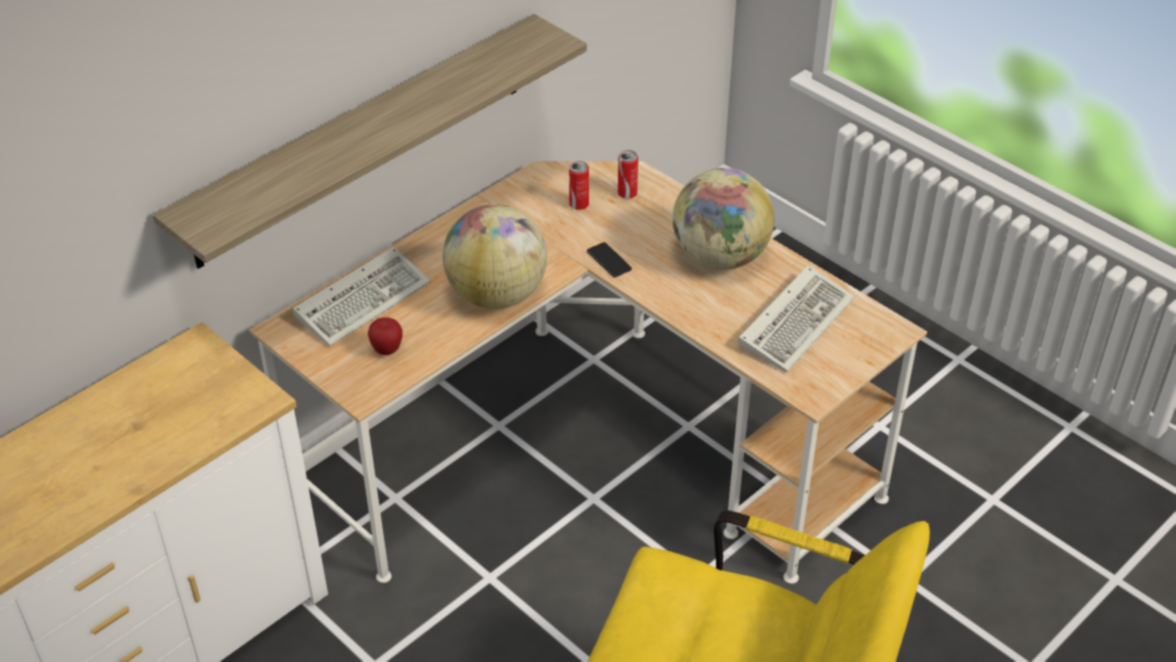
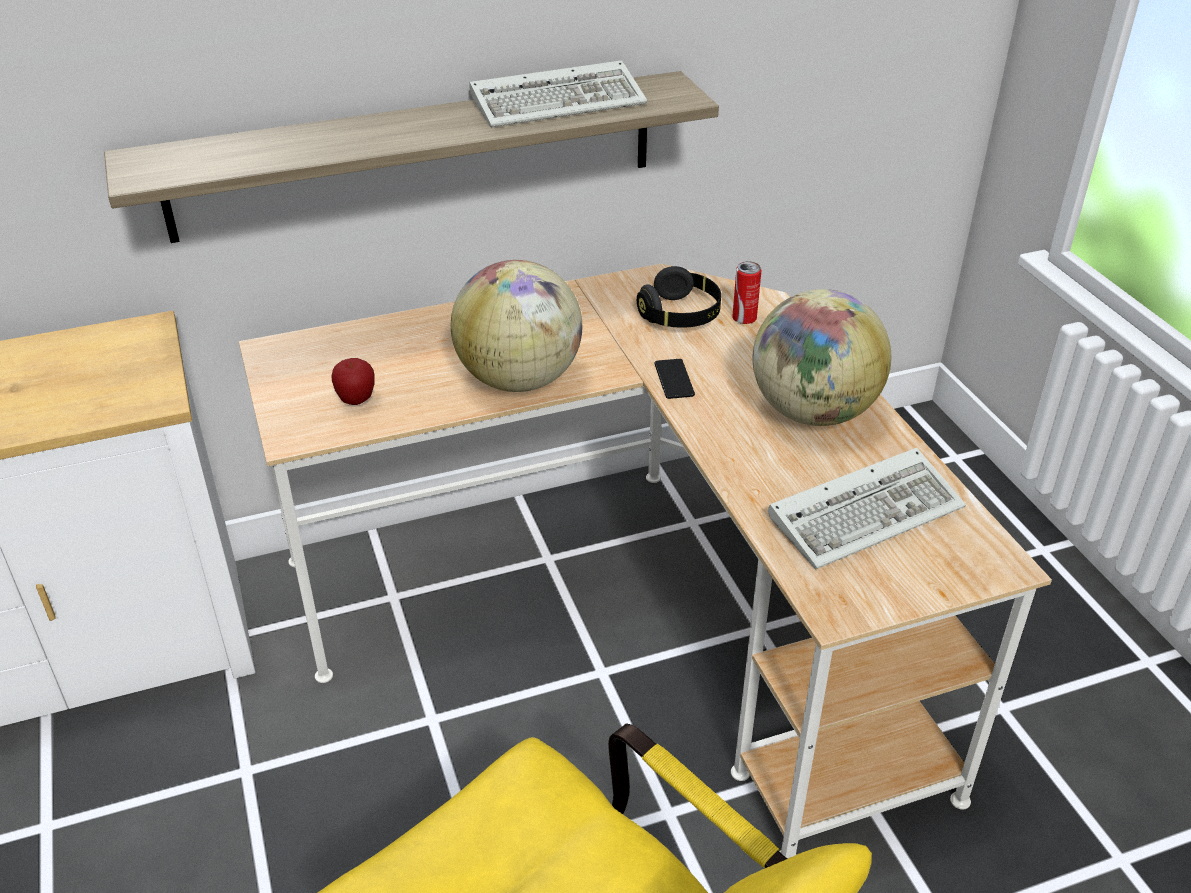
camera: 25 degrees right, 5 degrees down
(364, 299) = (376, 344): keyboard -> keyboard (561, 101)
(579, 204) = (680, 315): can -> black headphones

